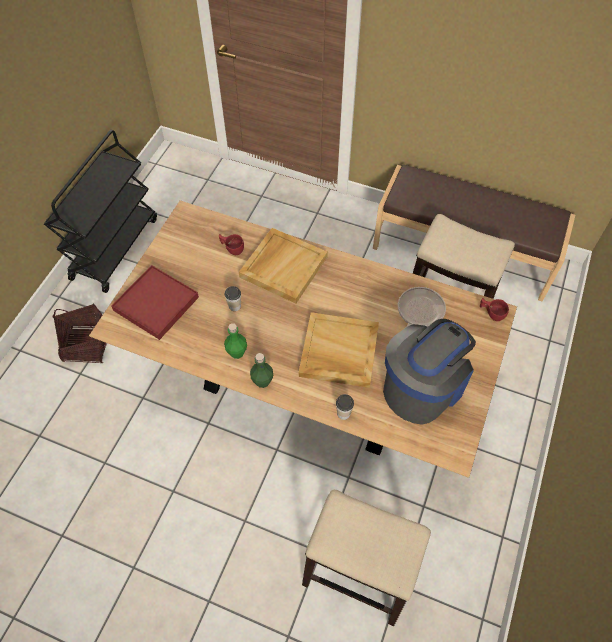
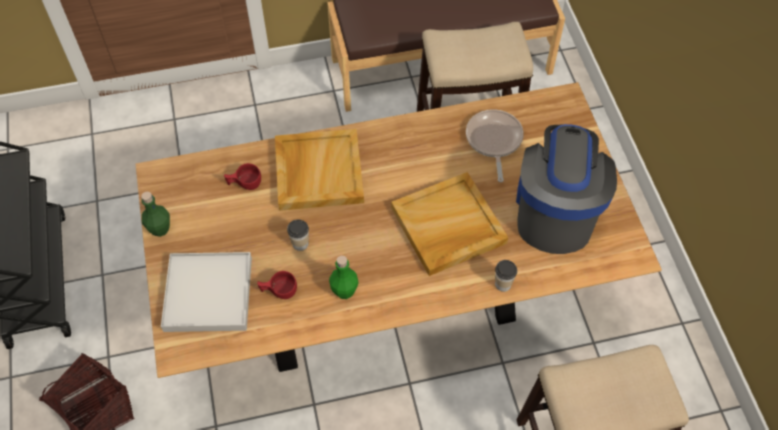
camera: 35 degrees left, 0 degrees up
(156, 304) = (209, 294): red tray -> white tray
(262, 381) = (396, 304): green bottle -> green bottle (160, 229)
(491, 313) = (561, 102): red cup -> red cup (279, 291)

